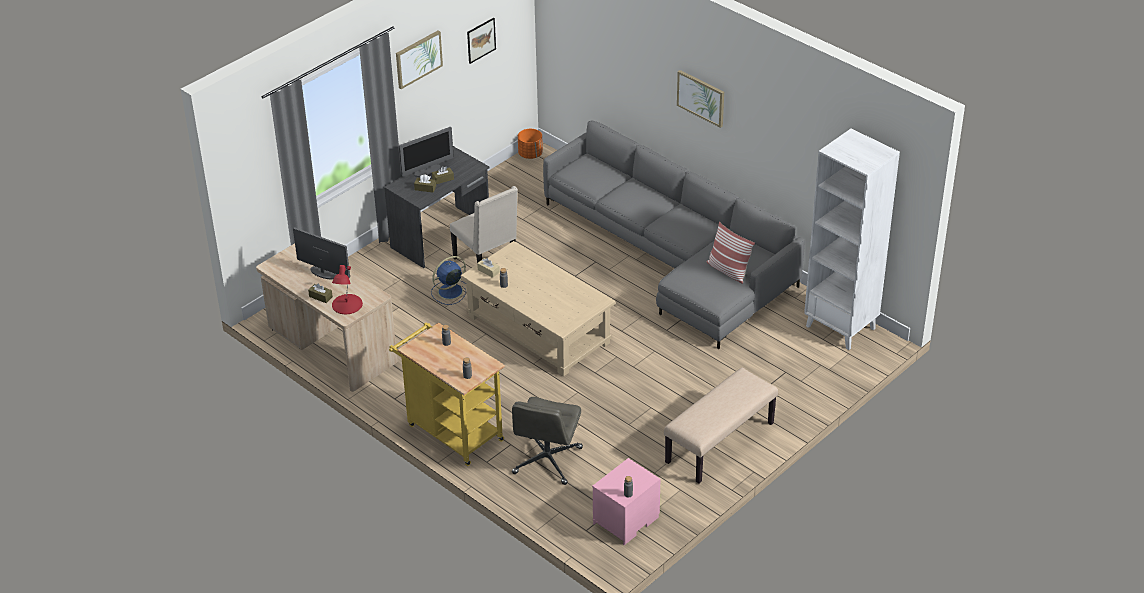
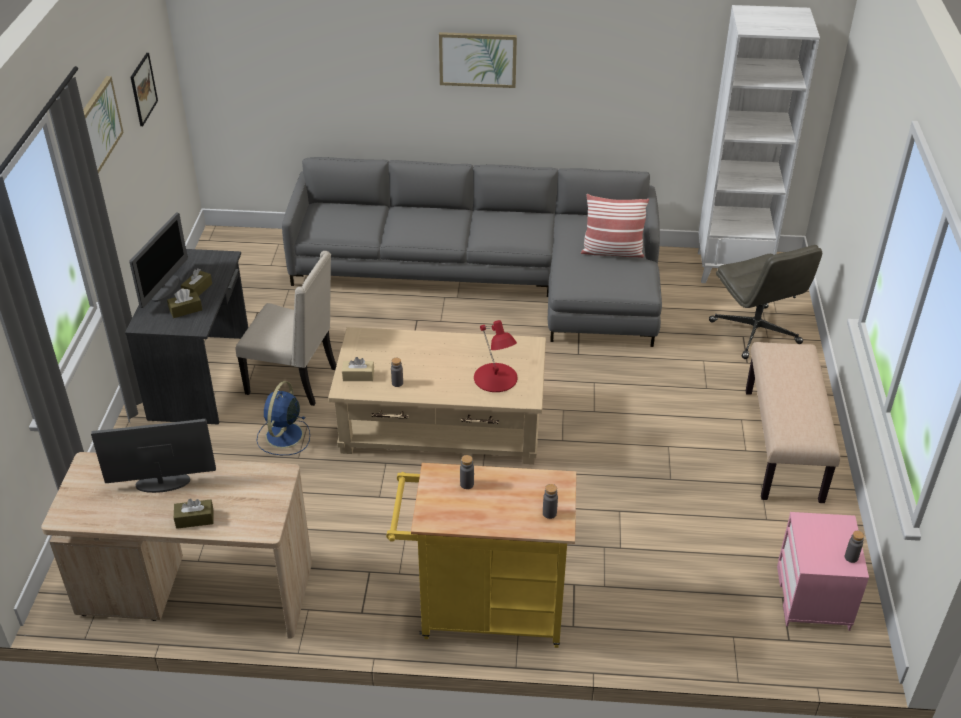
camera: 40 degrees left, 0 degrees up
(346, 304) = (247, 509): red table lamp -> red table lamp (495, 378)
(530, 154) = (213, 243): orange planter -> none
(547, 461) = (640, 579): grey office chair -> grey office chair (755, 333)

